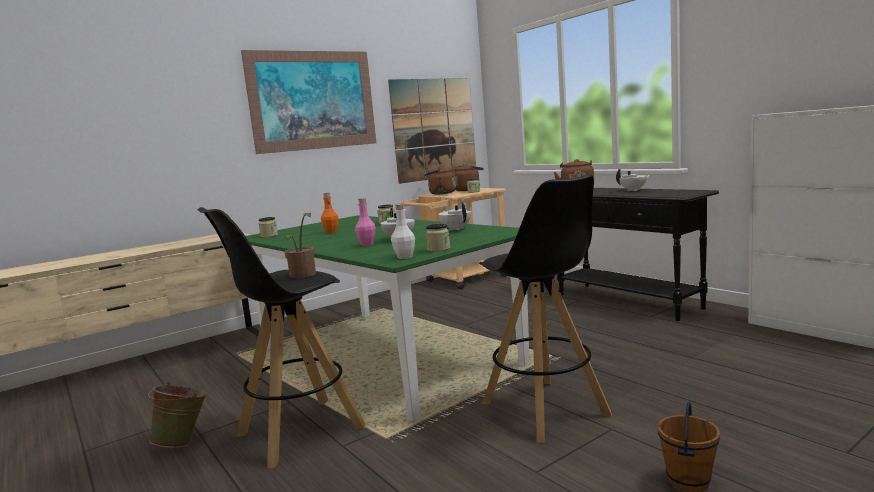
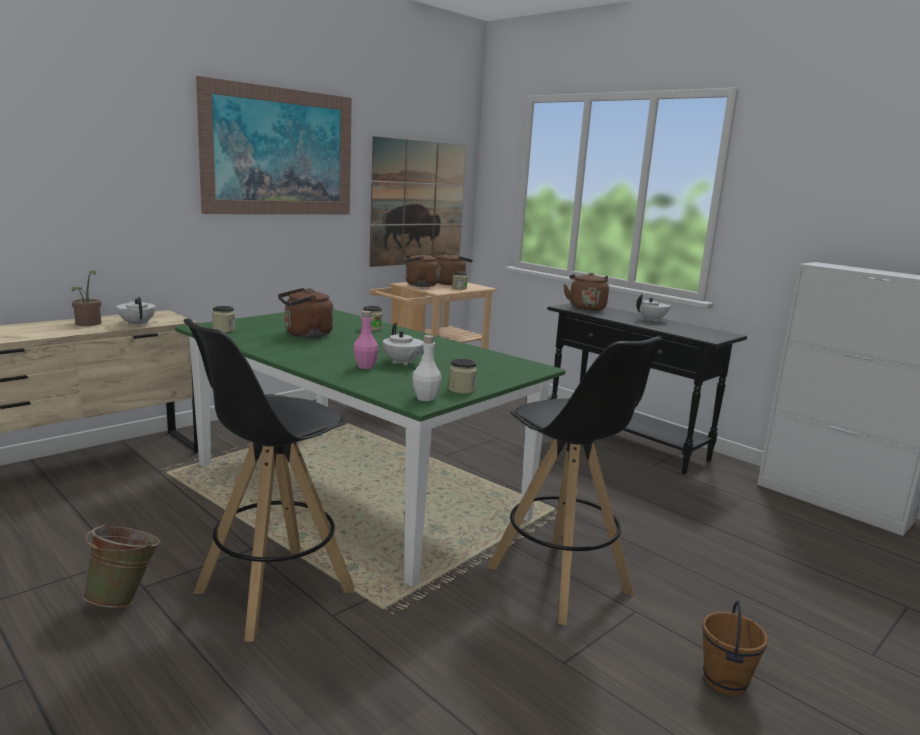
camera: 10 degrees left, 5 degrees up
(303, 275) = (301, 409): potted plant -> potted plant (88, 324)
(331, 232) = (305, 334): orange bottle -> brown kettle
(456, 229) = (466, 355): white teapot -> white teapot (137, 324)

